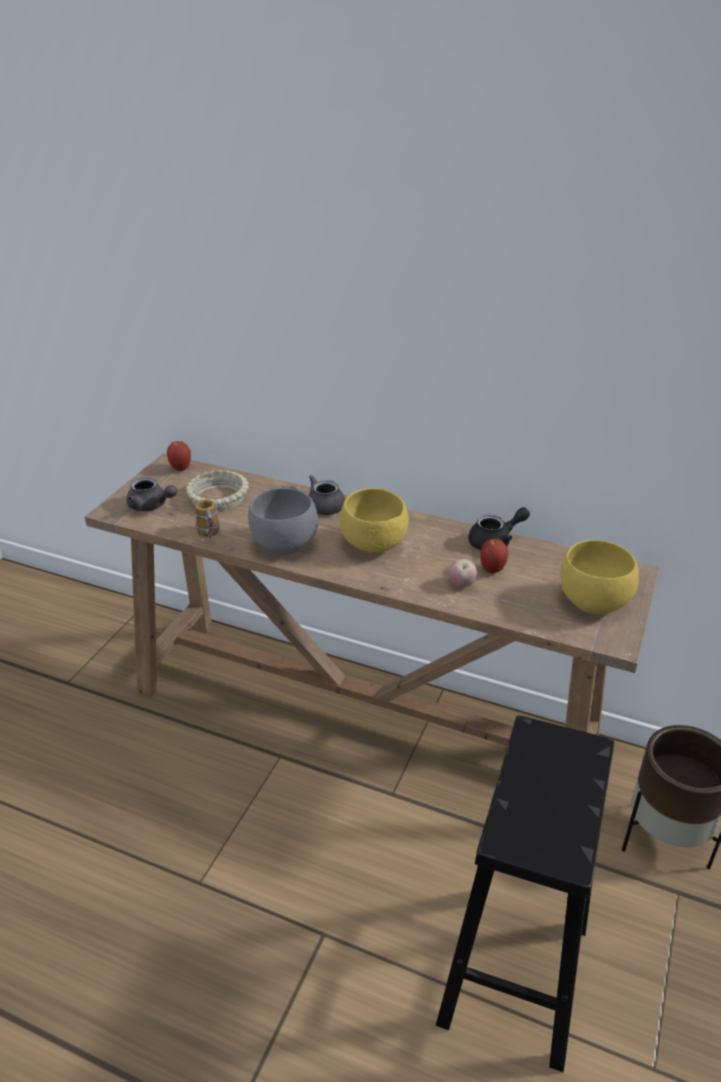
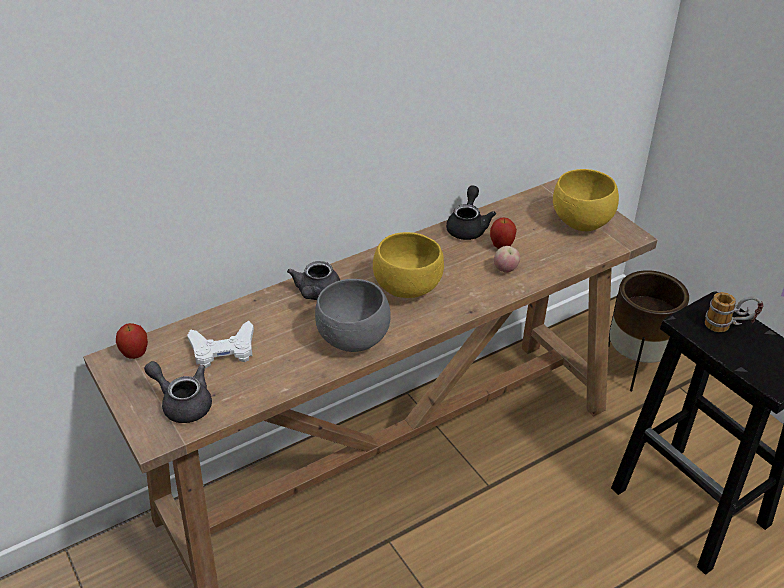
camera: 55 degrees left, 5 degrees up
(151, 506) = (183, 403): grey teapot -> grey teapot turned 120 degrees counterclockwise
(210, 537) = (287, 382): mug -> mug (728, 326)
(217, 497) = (223, 350): beige bowl -> white game controller

